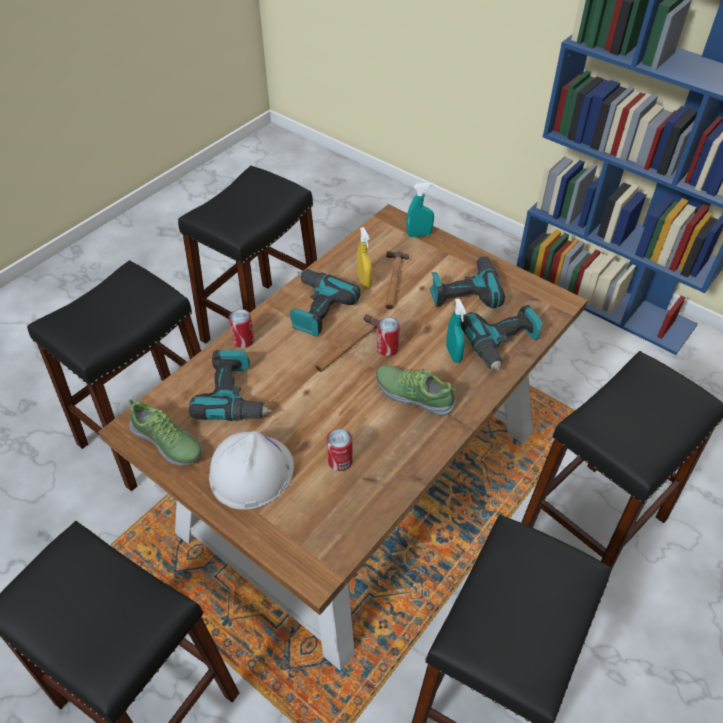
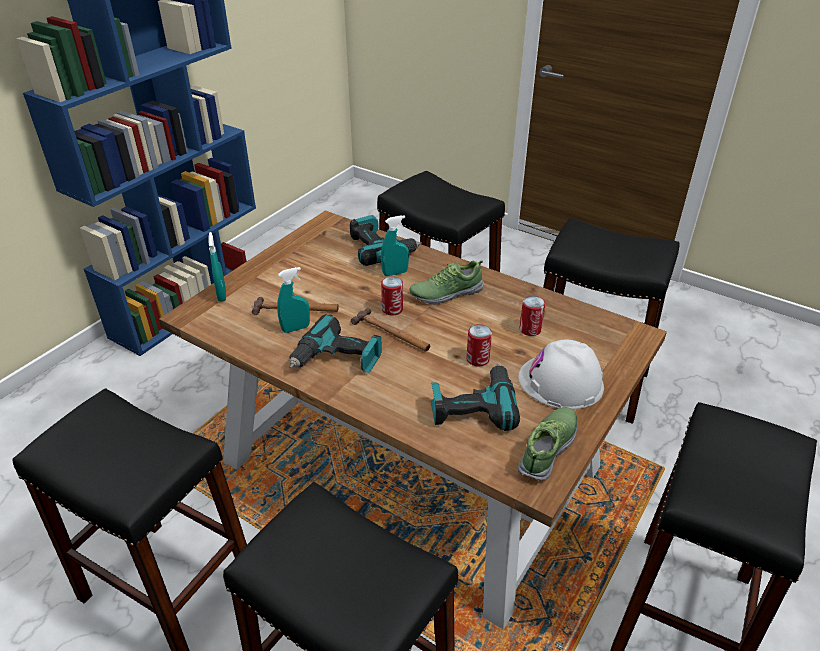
camera: 95 degrees left, 10 degrees down
(243, 340) = (390, 410): can -> can (477, 359)
(364, 282) = (295, 328): yellow spray bottle -> turquoise spray bottle
(414, 394) = (446, 293): shoe -> shoe turned 45 degrees clockwise
(464, 290) = (311, 267): power drill -> none

